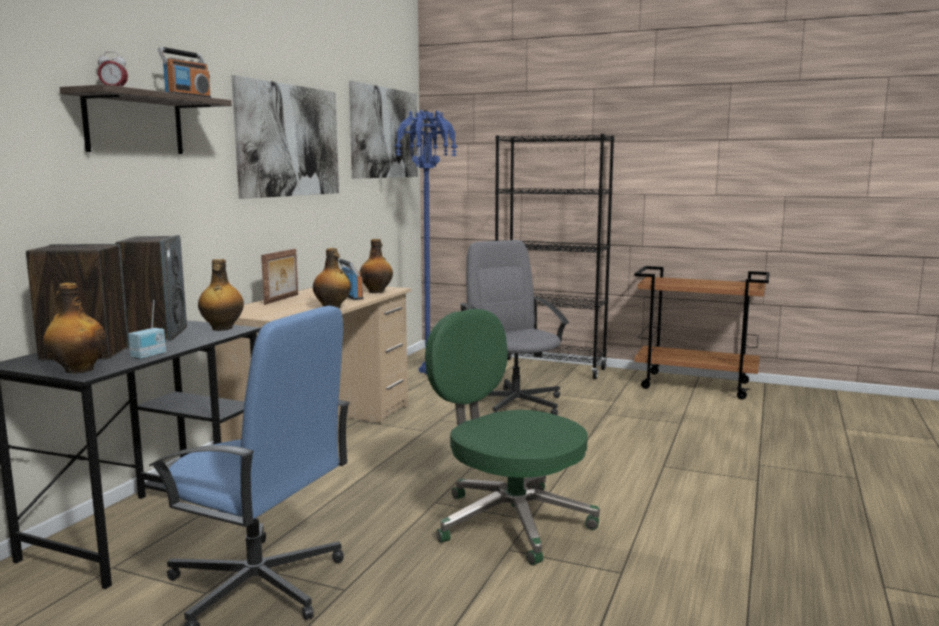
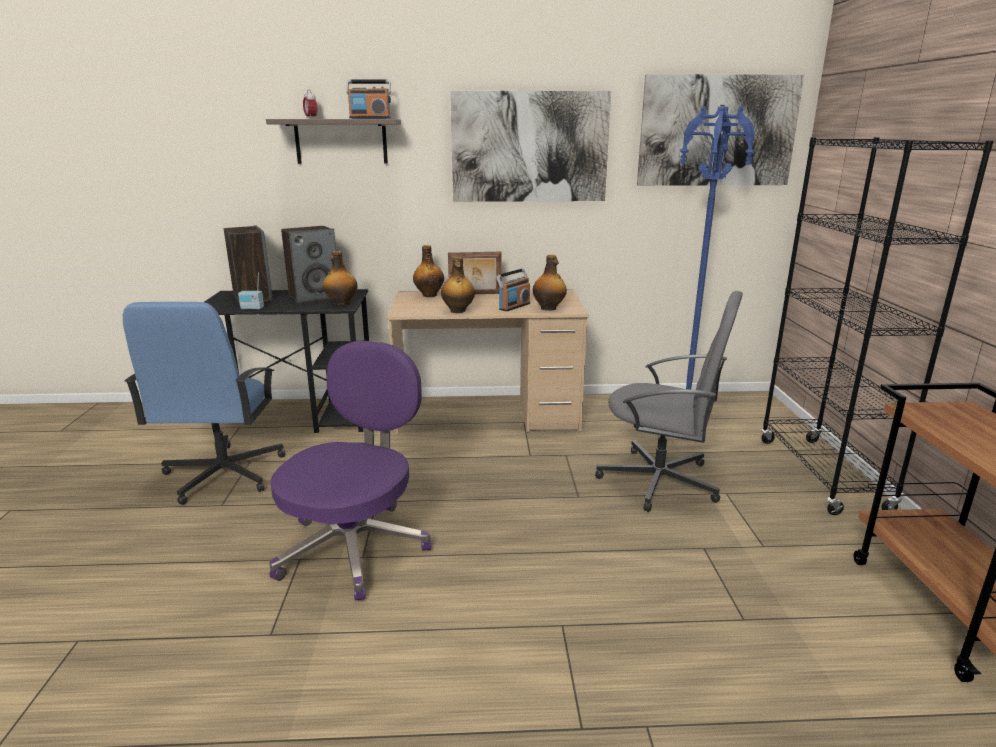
camera: 65 degrees right, 10 degrees up
(78, 370) = (213, 305): bottle -> bottle (429, 295)
(509, 521) = (355, 546): green office chair -> purple office chair
(515, 403) = (660, 481): grey office chair -> grey office chair turned 75 degrees clockwise

